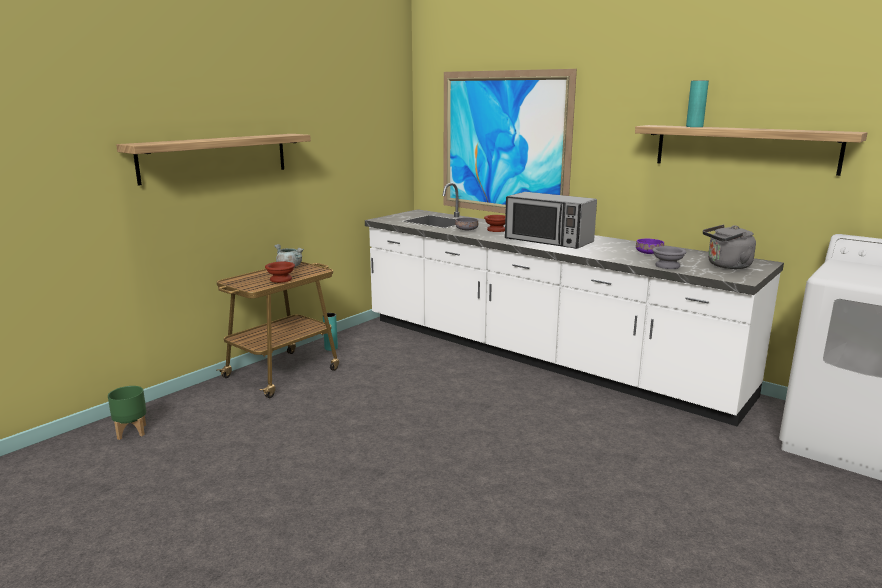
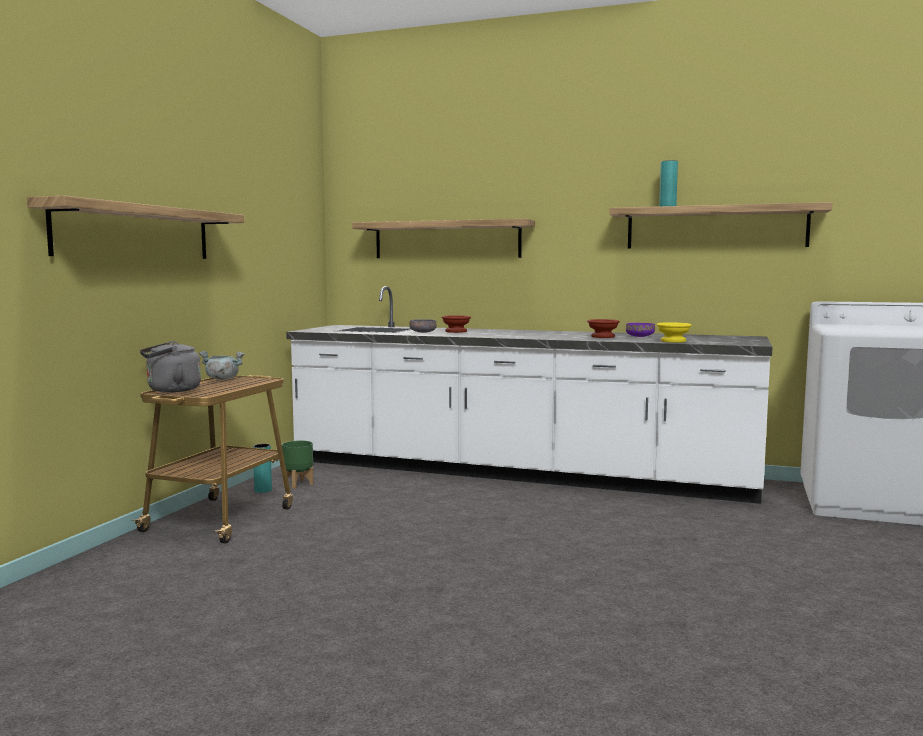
camera: 20 degrees left, 10 degrees down
(132, 432) = (51, 600): green planter -> green planter (298, 484)
(280, 279) = (227, 387): brown bowl -> brown bowl (601, 337)
(503, 143) = (446, 240): picture -> shelf
(548, 241) = (526, 334): microwave -> none
(667, 266) = (673, 341): grey bowl -> yellow bowl
(726, 266) = (724, 339): grey kettle -> grey kettle (170, 390)

